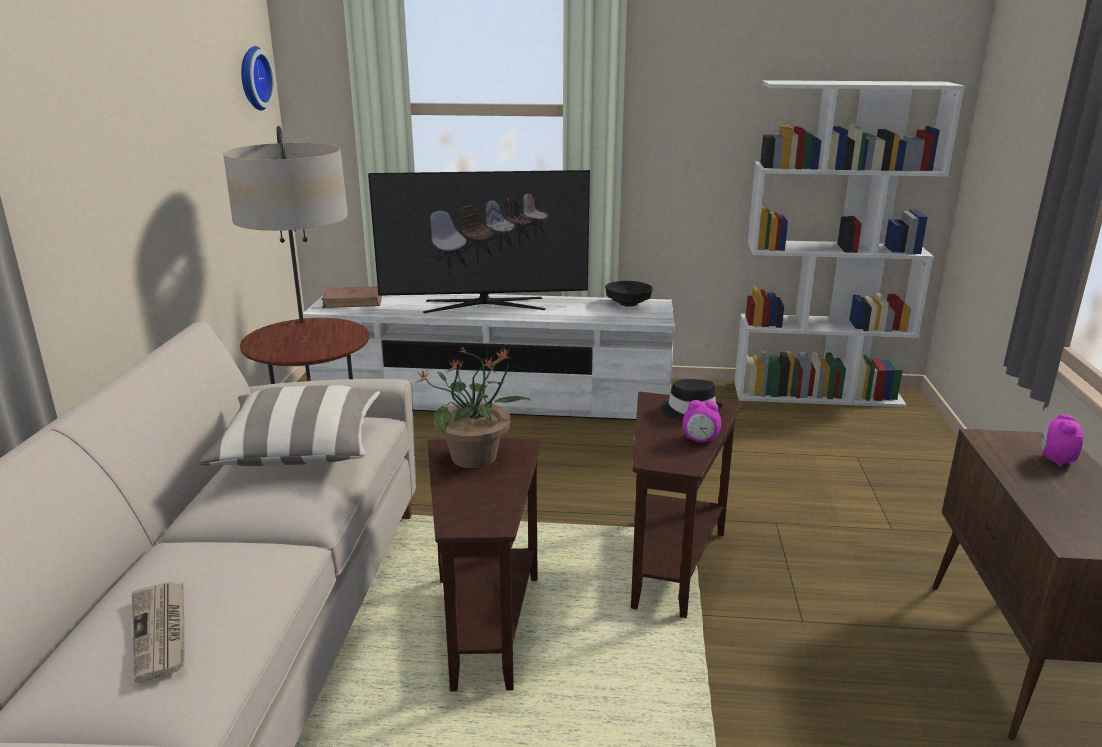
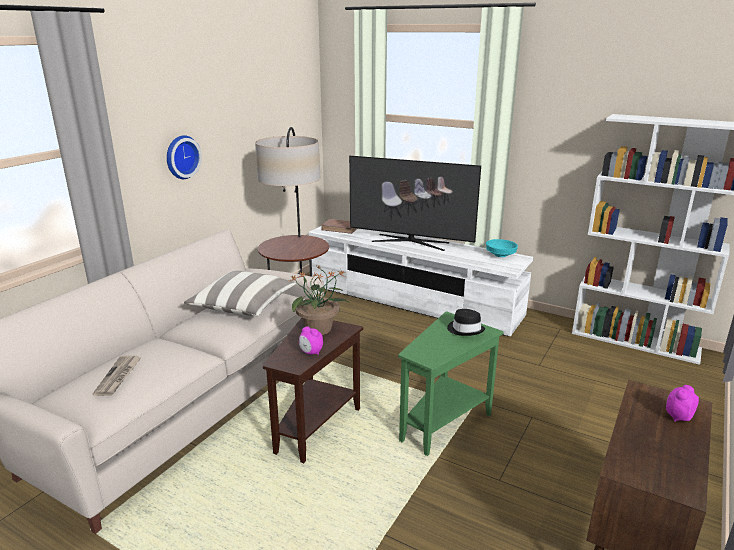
camera: 25 degrees right, 0 degrees up
(252, 78) = (300, 96): wall clock -> wall clock (181, 157)
(628, 304) = (500, 255): black bowl -> turquoise bowl
(671, 562) = (444, 422): brown side table -> green side table
(700, 440) = (453, 348): alarm clock -> alarm clock (311, 353)

